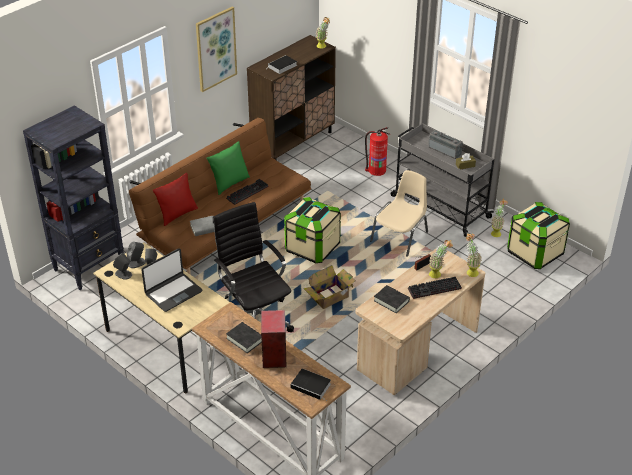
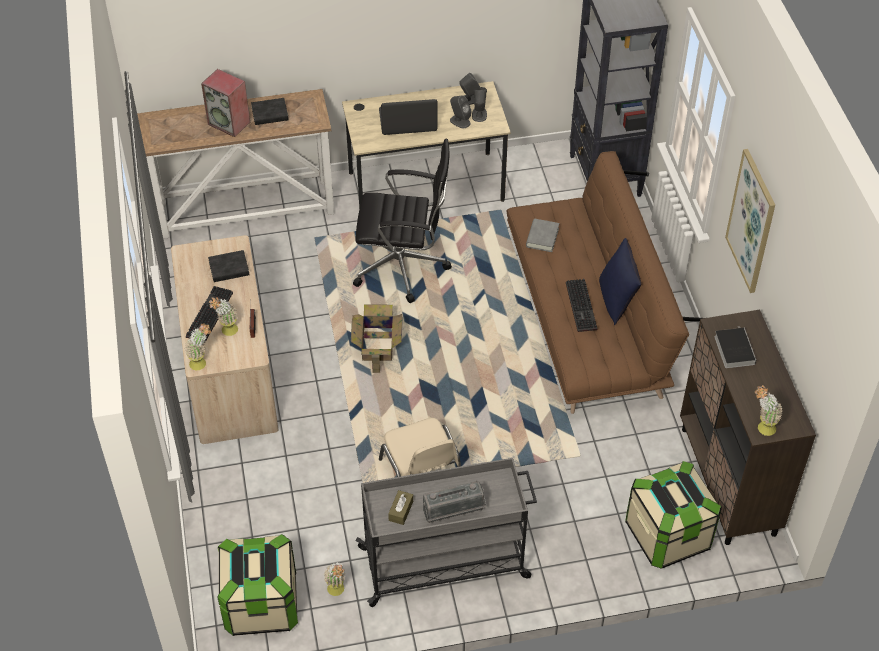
camera: 125 degrees right, 10 degrees up
(173, 292) = (408, 121): laptop -> laptop turned 90 degrees clockwise
(177, 214) = (590, 228): red pillow -> none
(229, 183) = (617, 301): green pillow -> blue pillow
(312, 248) = (476, 376): storage box -> storage box (668, 535)
(312, 386) = (168, 129): book -> none
(376, 170) = (585, 541): fire extinguisher -> none

